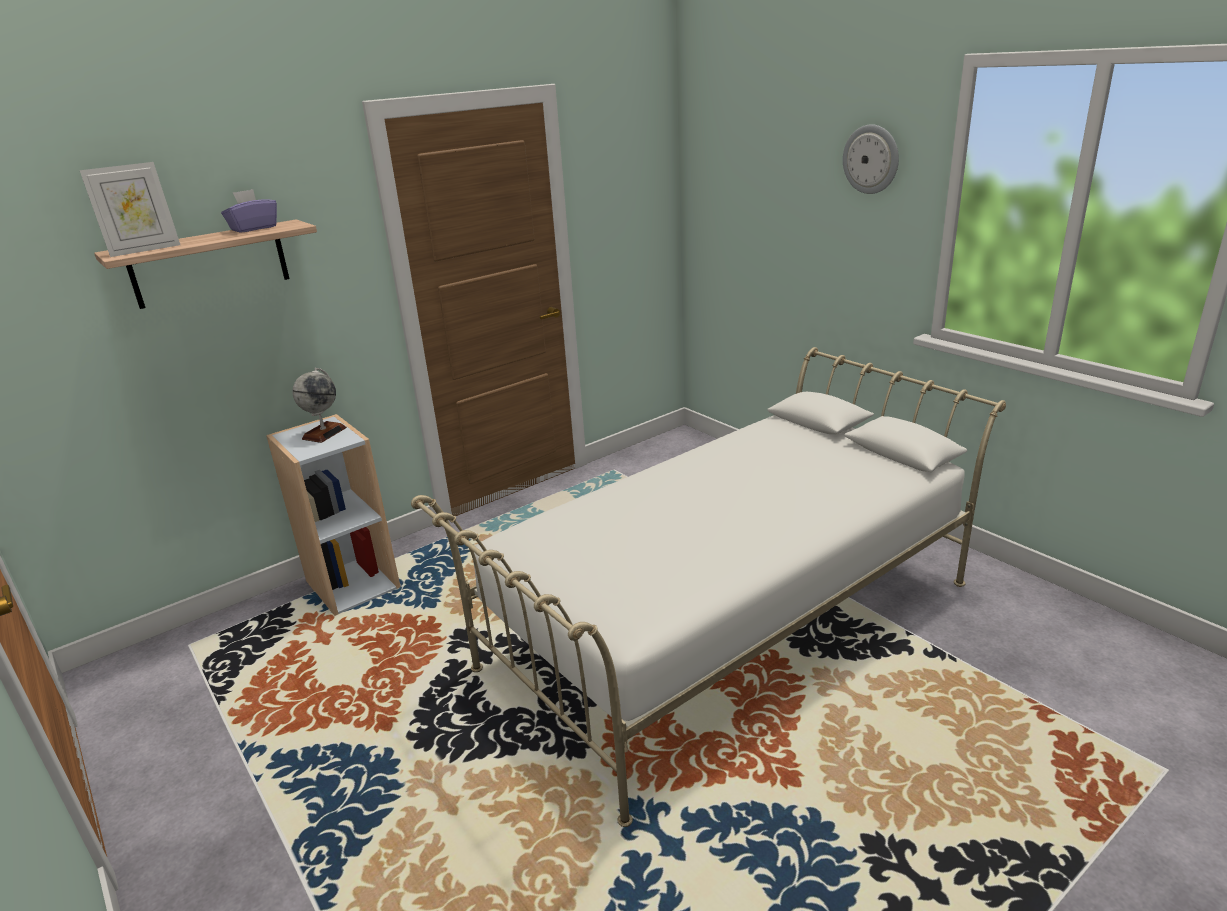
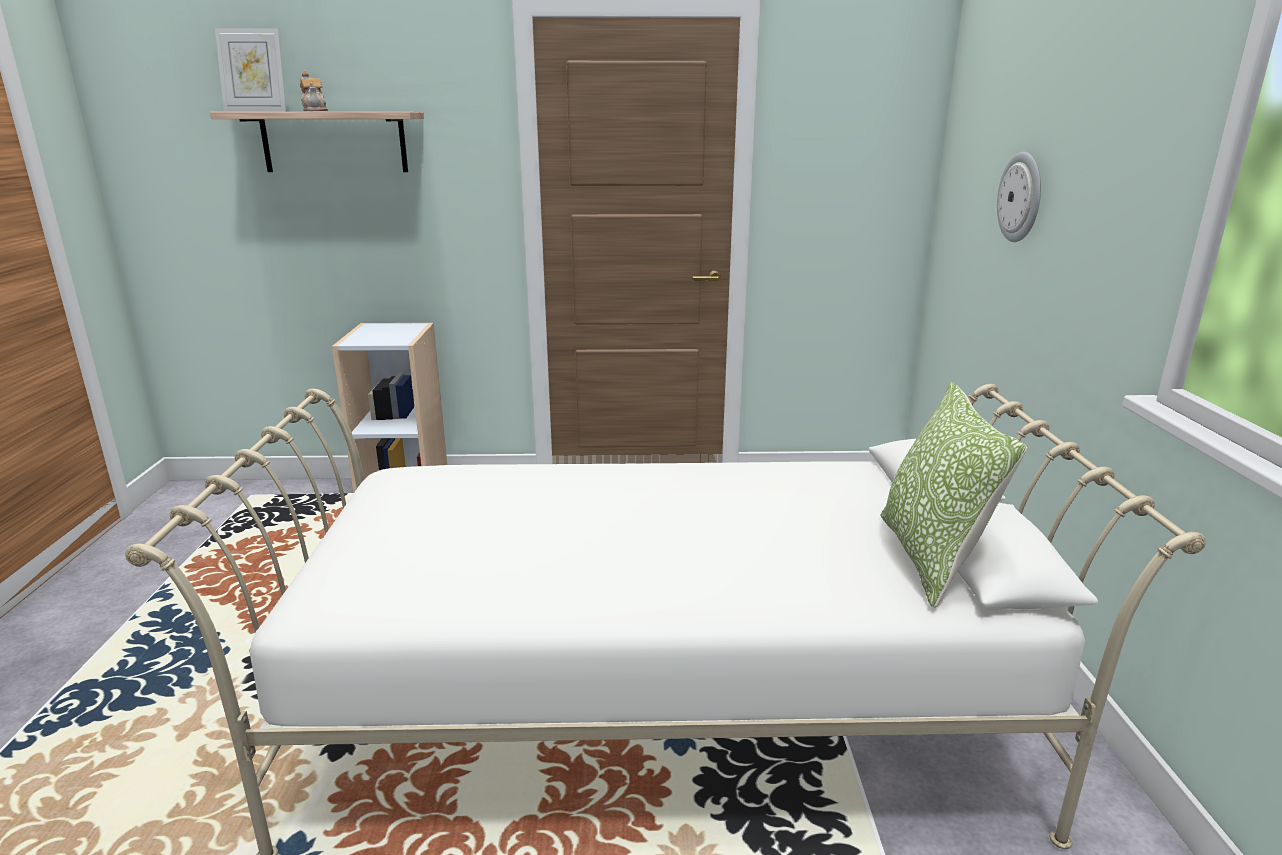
camera: 35 degrees right, 5 degrees down
(205, 239) = (315, 111): none -> teapot
(253, 228) = (370, 111): purple tissue box -> none
(324, 433) = (395, 332): globe -> none
(871, 159) = (1132, 88): wall clock -> wall clock (1021, 197)
(877, 459) = (930, 558): none -> pillow

